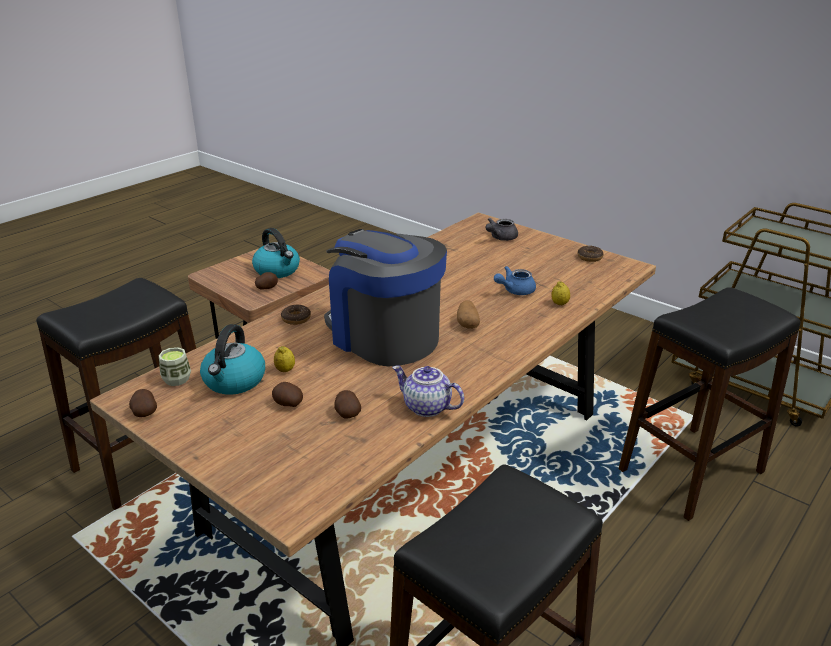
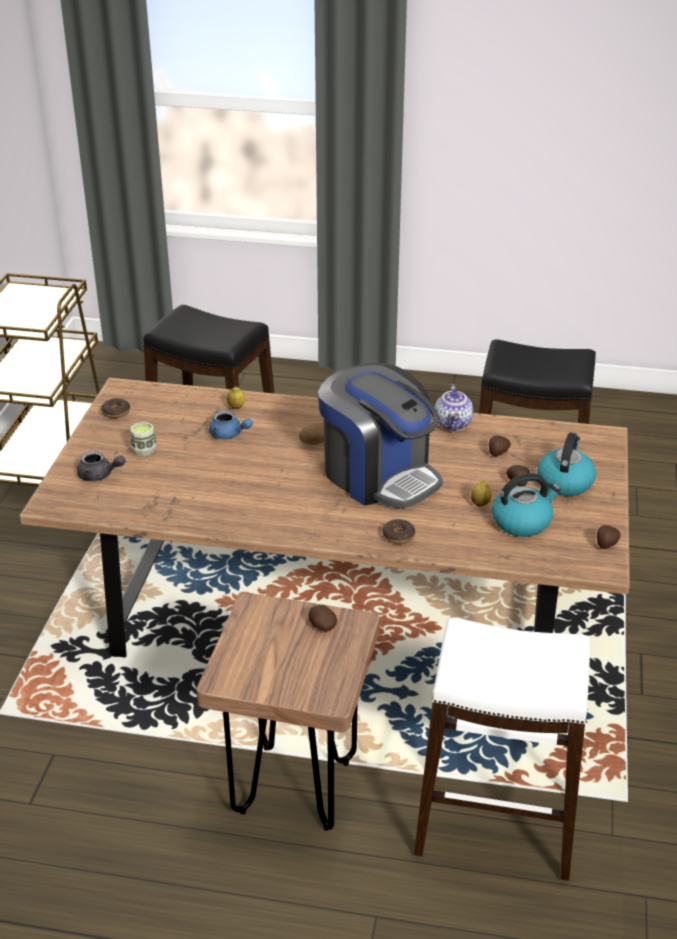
camera: 120 degrees left, 5 degrees up
(147, 459) = (495, 824): black stool -> white stool
(177, 379) = (554, 553): cup -> cup (144, 450)
(278, 270) = (272, 641): kettle -> kettle (564, 482)
(384, 336) = (379, 475): coffee machine -> coffee machine turned 60 degrees counterclockwise

